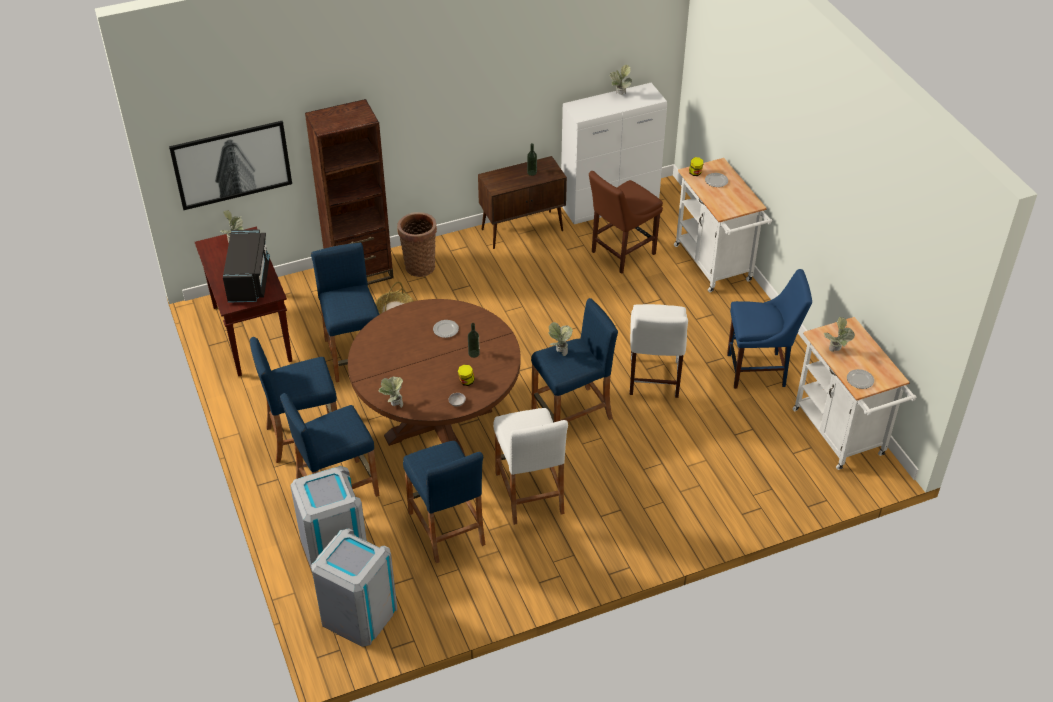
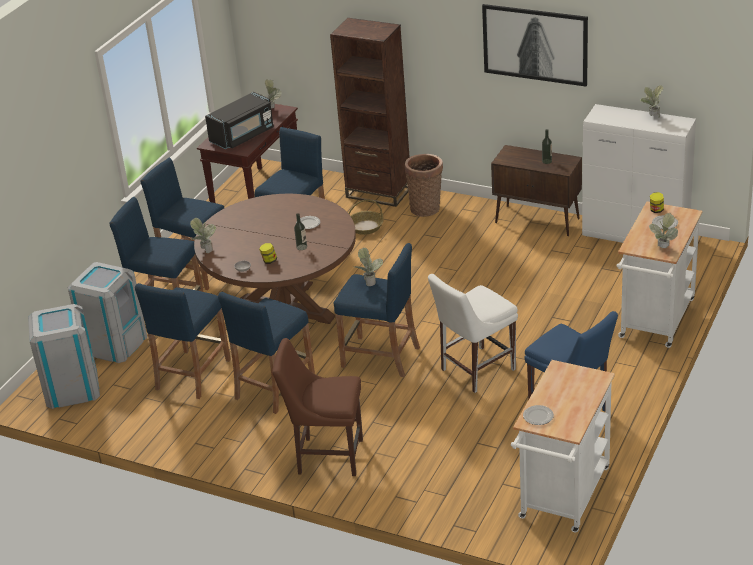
camera: 50 degrees right, 10 degrees down
(232, 164) = (290, 44): picture -> picture (535, 44)
(529, 493) = (274, 387): white stool -> blue stool
(620, 253) = (589, 274): brown chair -> brown chair (326, 456)
(836, 351) = (554, 387): potted plant -> potted plant (662, 249)

